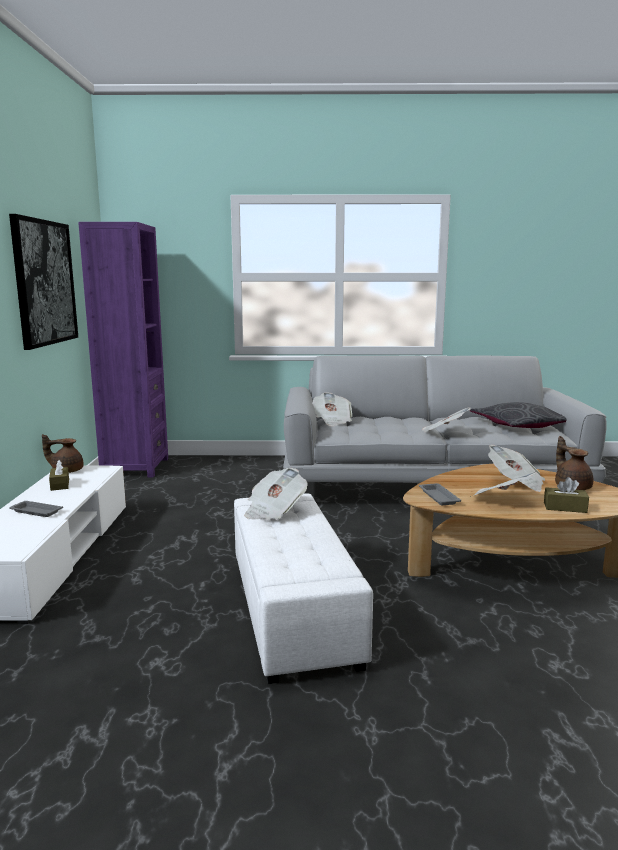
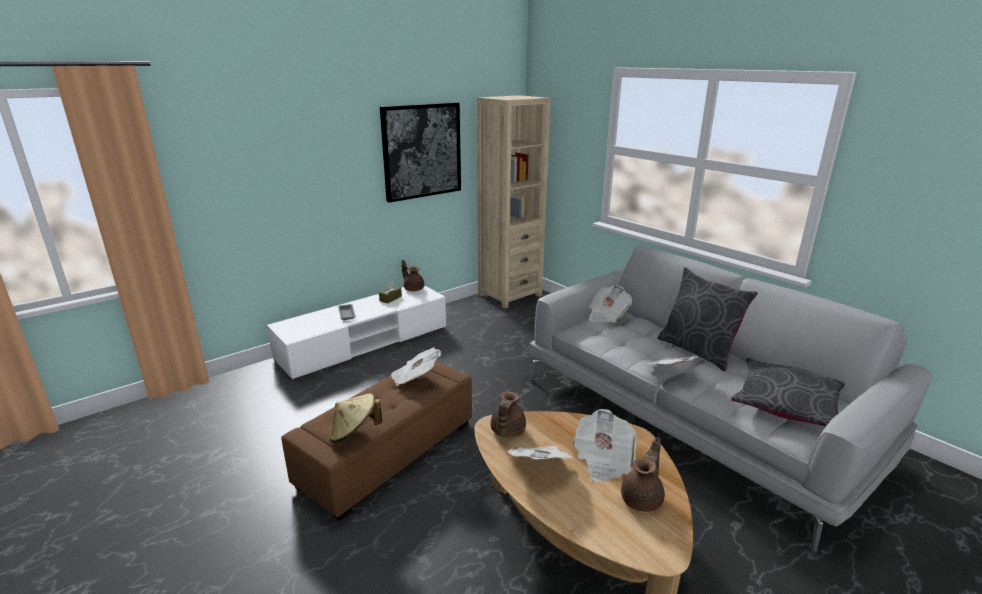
camera: 50 degrees right, 10 degrees up
(135, 467) = (509, 295): purple bookcase -> beige bookcase
(291, 608) = (388, 453): white ottoman -> brown ottoman
(327, 560) = (354, 432): none -> beige hat
(425, 421) = (698, 350): none -> grey pillow
(438, 497) = (507, 431): grey tray -> brown teapot
(565, 507) = (570, 510): brown tissue box -> none

